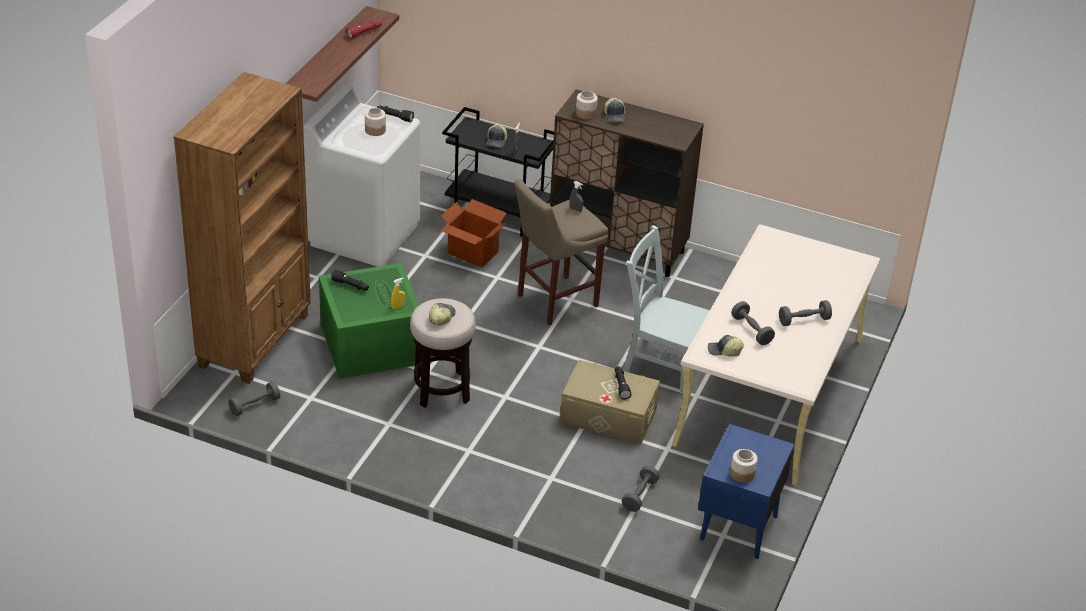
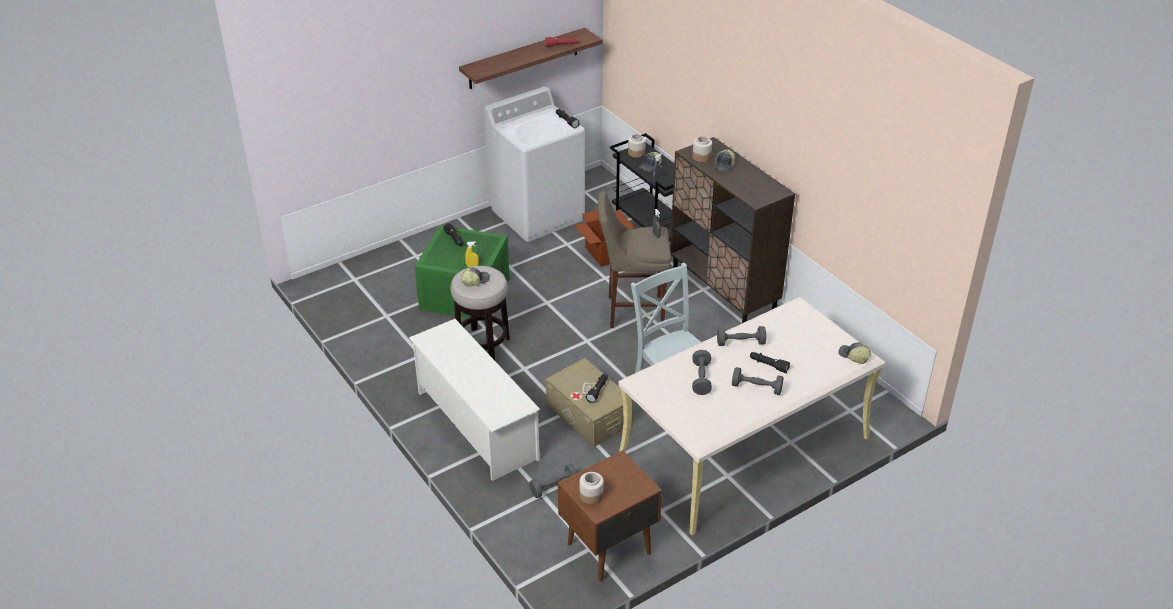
camera: 35 degrees right, 0 degrees up
(255, 340) = (390, 262): brown bookcase -> none
(255, 405) = (344, 307): grey dumbbell -> grey dumbbell (740, 343)
(375, 130) = (542, 126): jar -> jar (636, 153)
(512, 469) = (476, 425): none -> white shoe rack
(724, 351) = (659, 387): cap -> cap (853, 356)
(737, 528) = (607, 548): blue nightstand -> brown nightstand
(794, 296) = (768, 365): none -> black flashlight

